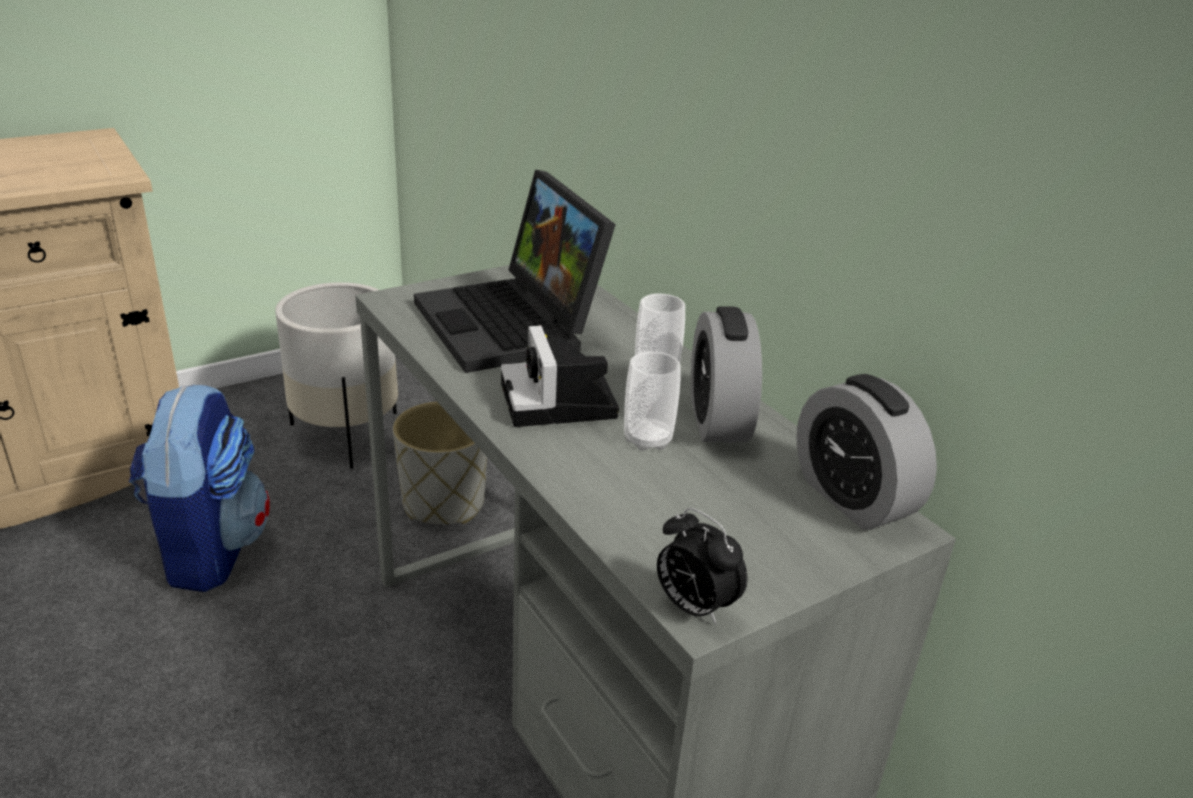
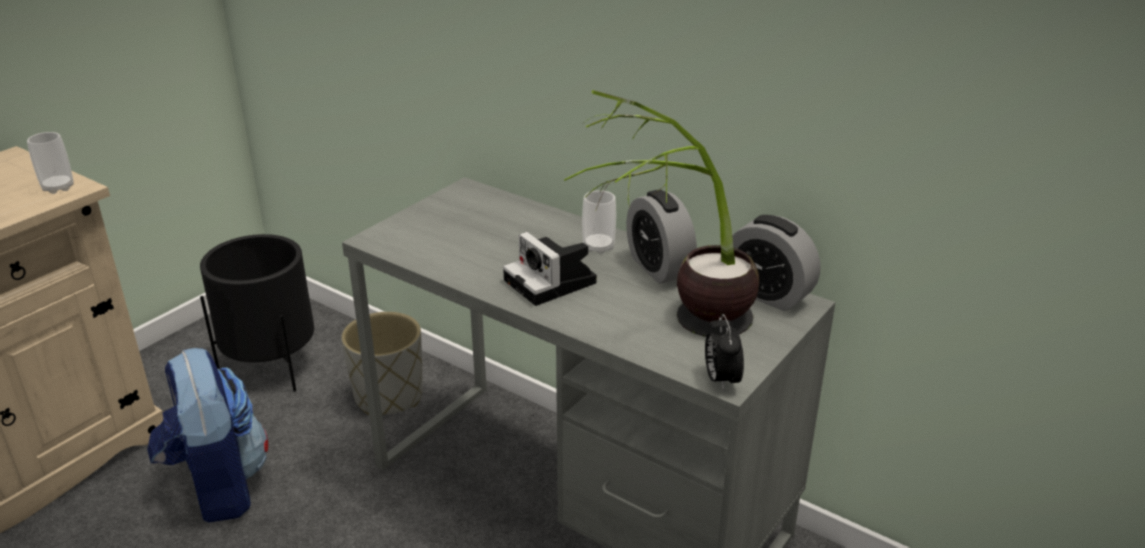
camera: 20 degrees left, 0 degrees up
(346, 434) = (272, 365): white planter -> black planter
(514, 325) = (478, 237): laptop -> none
(647, 439) = (625, 291): cup -> cup (58, 187)
(679, 510) = (674, 328): none -> potted plant
(693, 607) = (721, 379): alarm clock -> alarm clock turned 60 degrees clockwise

